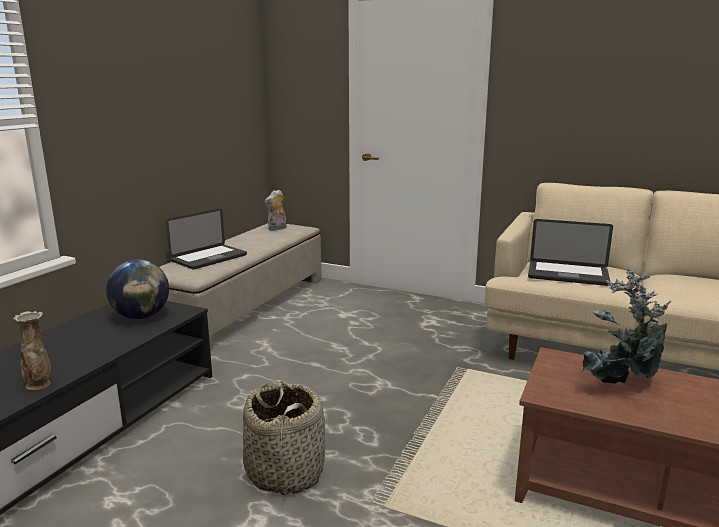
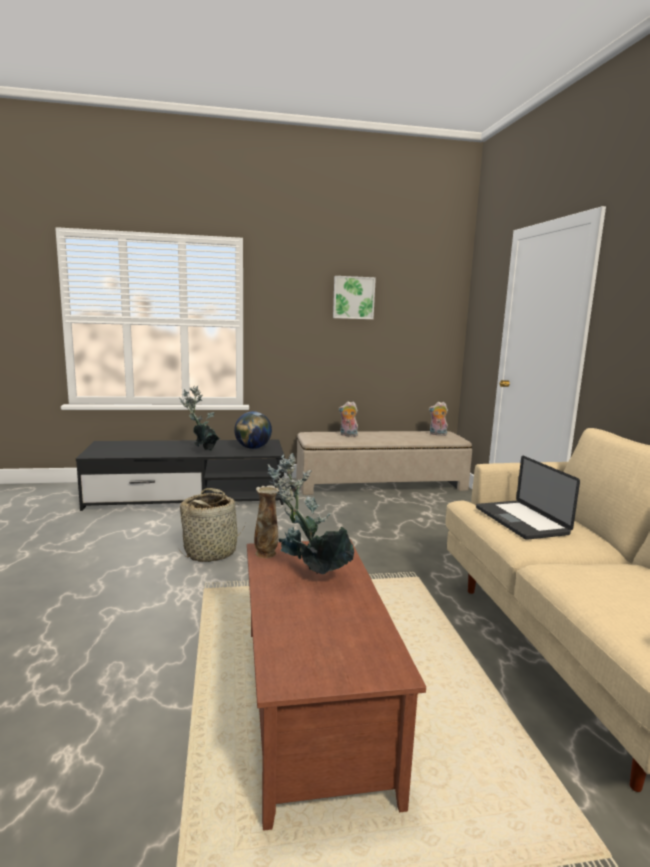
camera: 55 degrees right, 5 degrees down
(39, 384) = (161, 453): vase -> vase (266, 554)
(85, 349) = (202, 450): none -> potted plant
(168, 67) = (353, 297): none -> picture
(209, 258) = (348, 435): laptop -> plush toy

